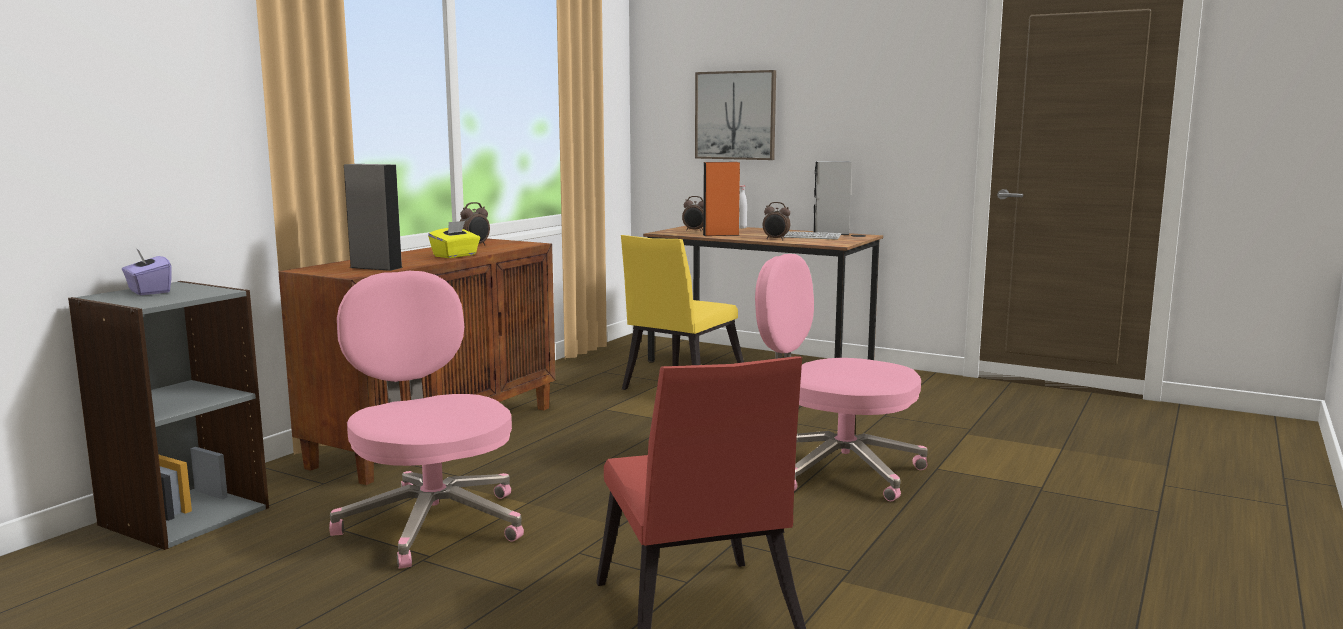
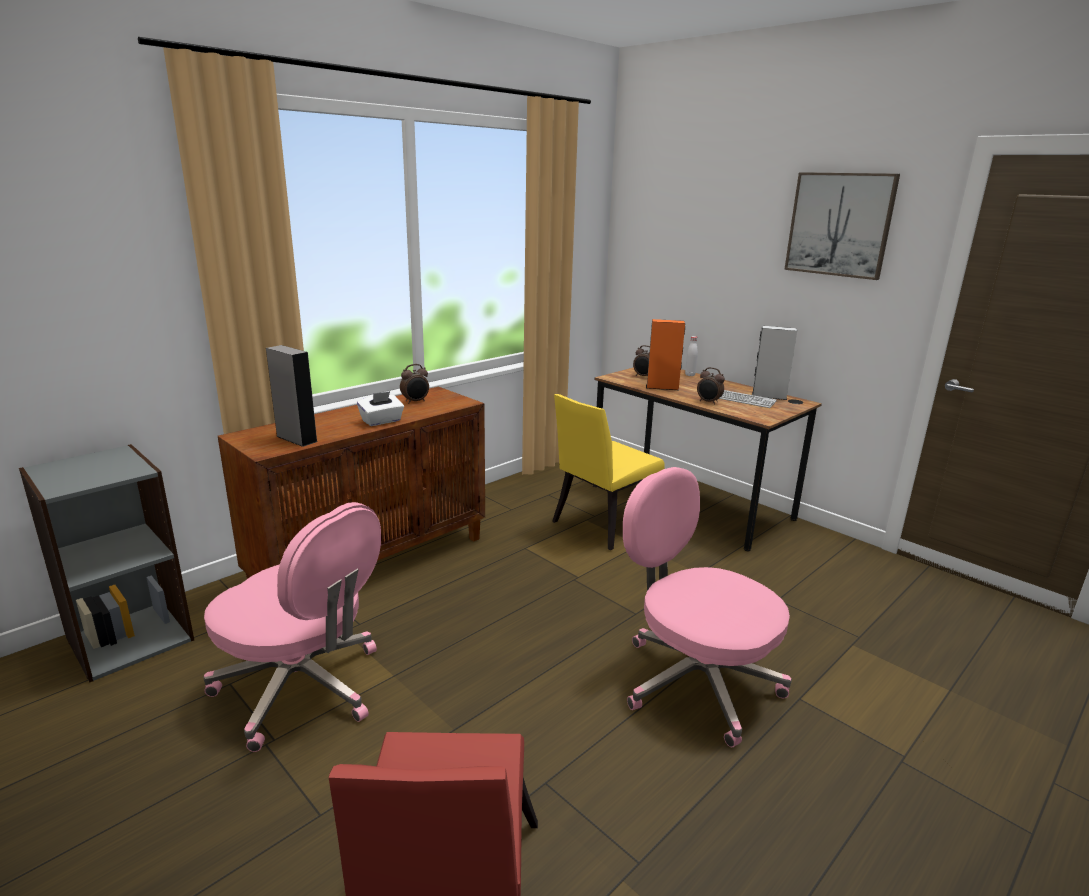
camera: 15 degrees right, 10 degrees up
(148, 291) = (85, 464): purple tissue box -> none
(432, 522) = (302, 688): pink office chair -> pink office chair turned 135 degrees clockwise
(455, 256) = (382, 421): yellow tissue box -> white tissue box
(735, 115) = (697, 268): picture -> picture (839, 224)

